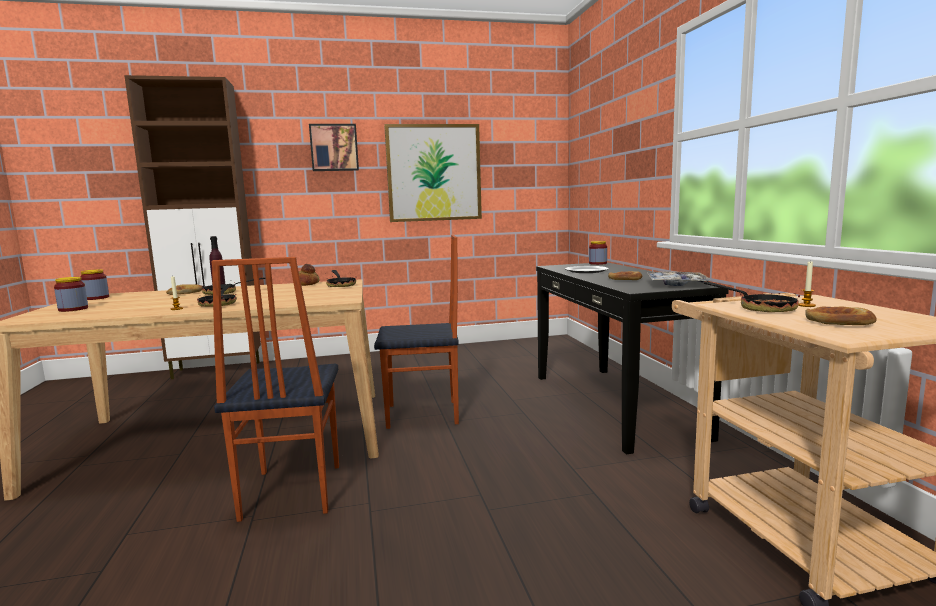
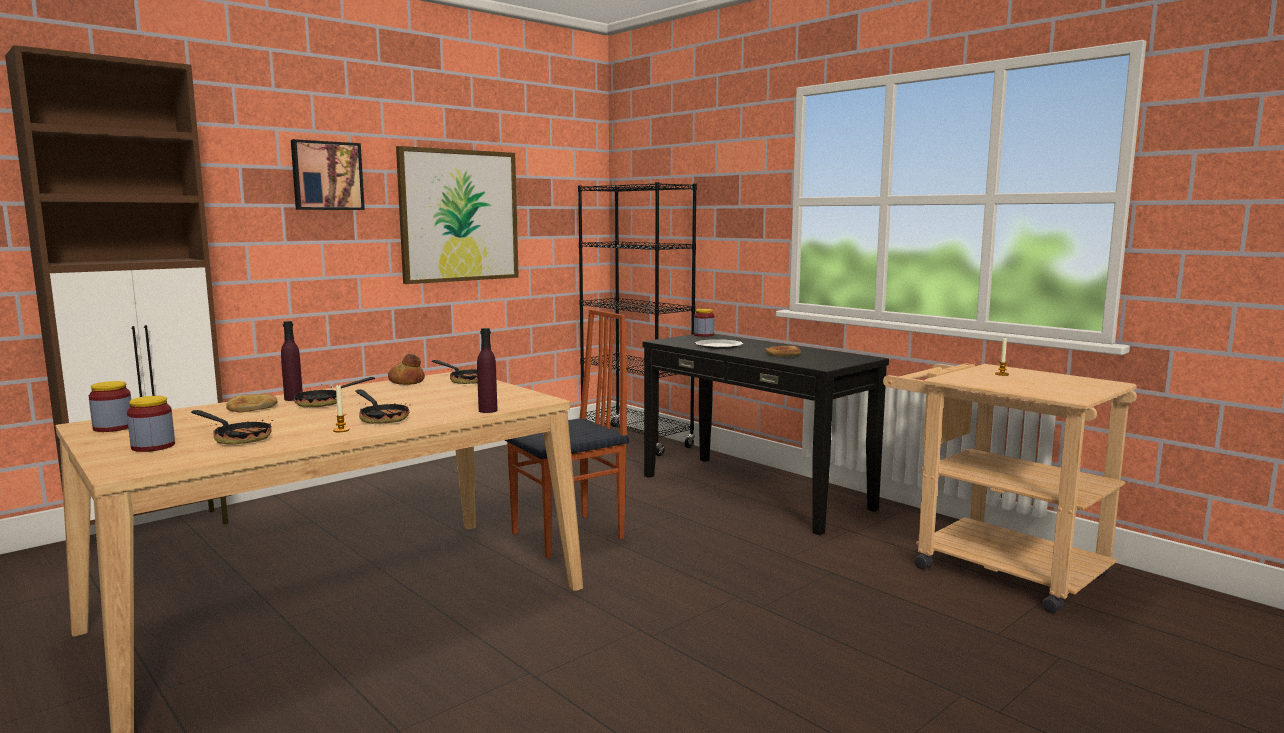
camera: 30 degrees left, 0 degrees up
(290, 304) = (488, 410): none -> purple bottle
(290, 492) = (536, 642): chair -> none
(568, 350) = (636, 440): none -> black bookcase
(676, 284) = (842, 358): tray -> none
(759, 308) = (978, 379): frying pan -> frying pan (237, 438)
(838, 321) = (1047, 386): bread -> none

